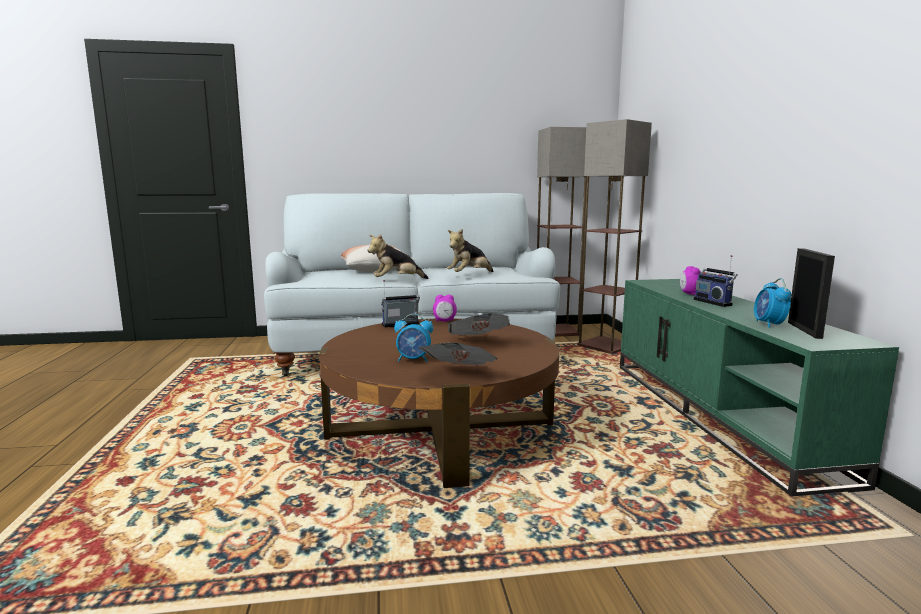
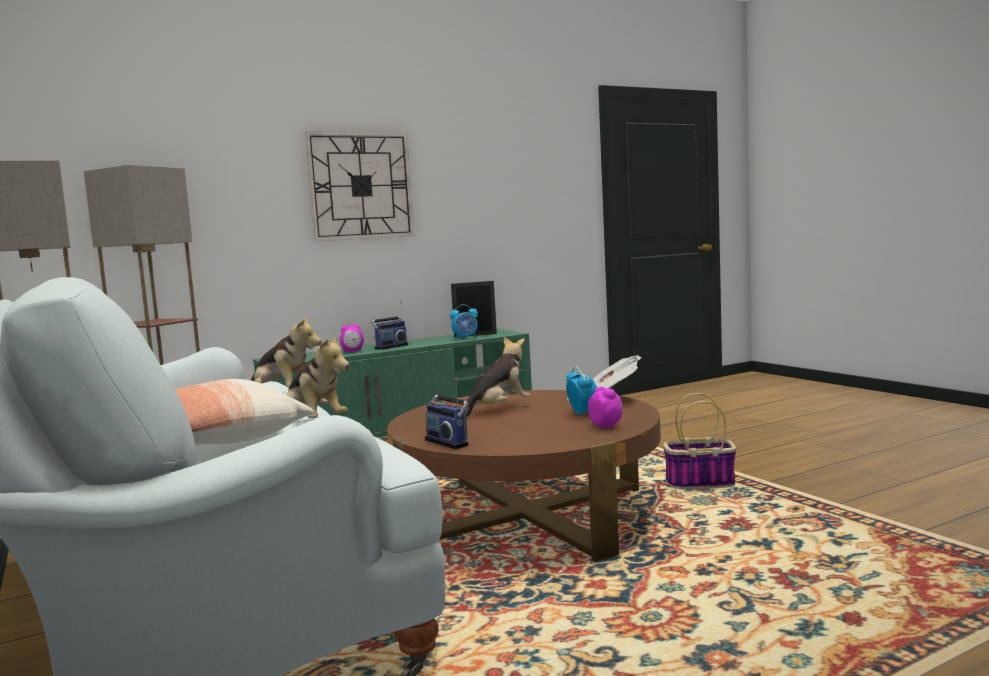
camera: 110 degrees left, 5 degrees down
(429, 535) = (699, 483): none -> basket
(444, 321) = (409, 432): alarm clock -> alarm clock (606, 426)
(478, 343) = (498, 409): newspaper -> plush toy
(776, 113) = (360, 186): none -> wall clock

